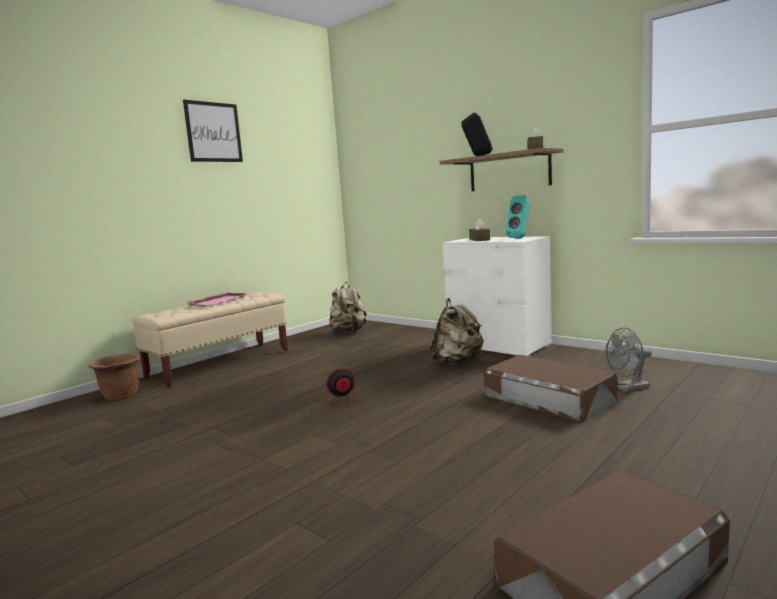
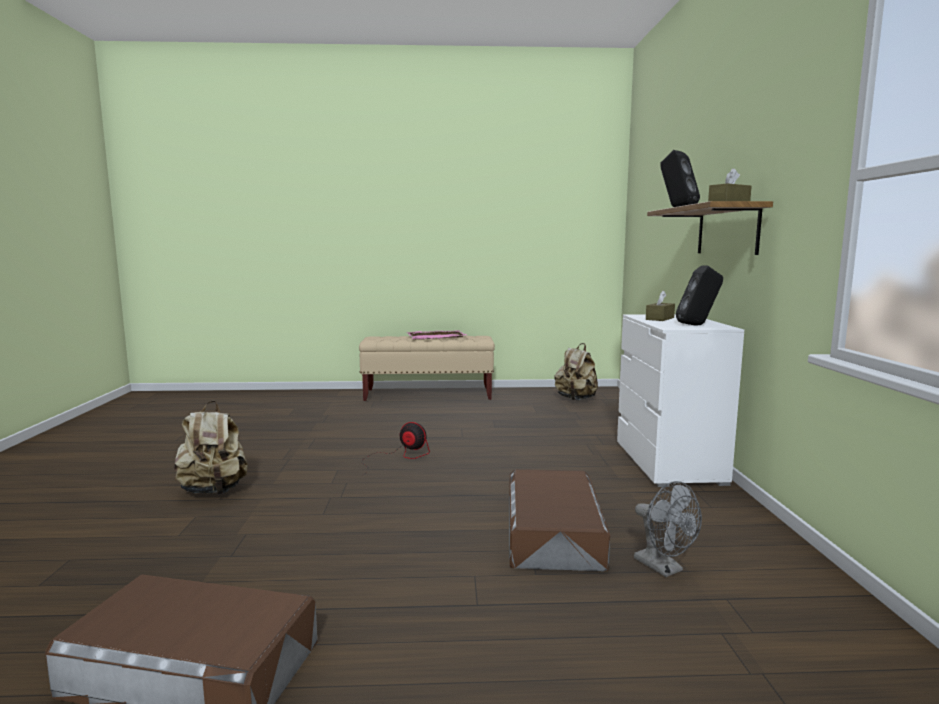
camera: 45 degrees right, 0 degrees up
(121, 396) = (333, 397): brown planter -> none
(213, 132) = (467, 176): picture -> none
(457, 362) = (581, 462): beige backpack -> beige backpack (214, 491)
(520, 238) = (698, 325): turquoise speaker -> black speaker
(628, 388) = (664, 568): grey fan -> grey fan turned 150 degrees counterclockwise

